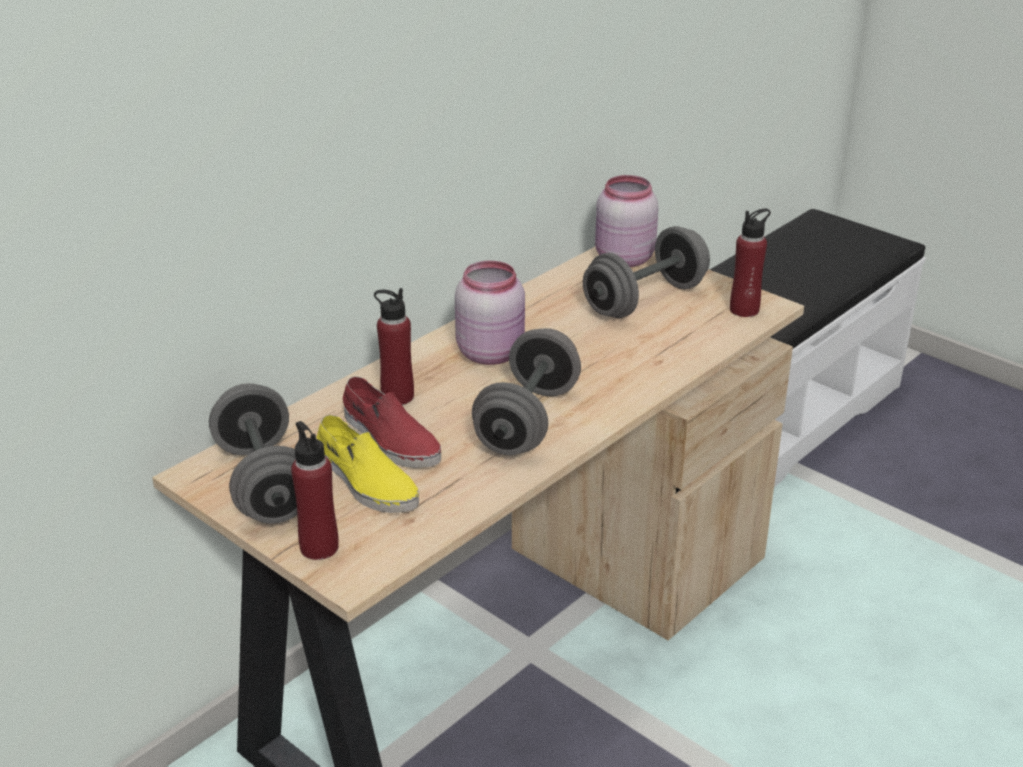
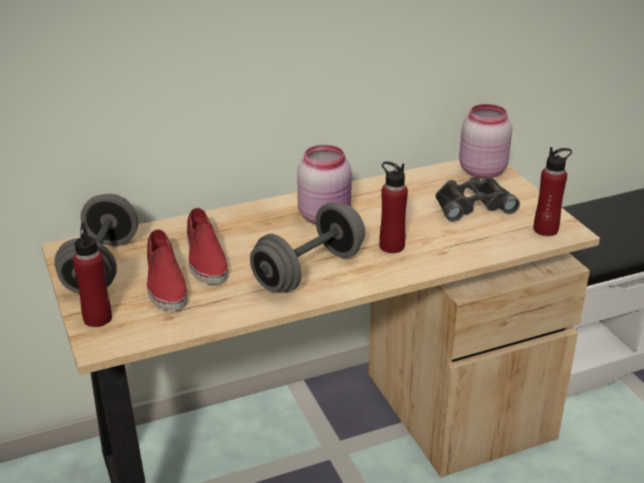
camera: 25 degrees right, 0 degrees up
(366, 481) = (165, 283): yellow shoe -> red shoe
(397, 396) = (235, 230): red bottle -> red bottle (391, 246)
(645, 300) = (472, 204): grey dumbbell -> black binoculars

